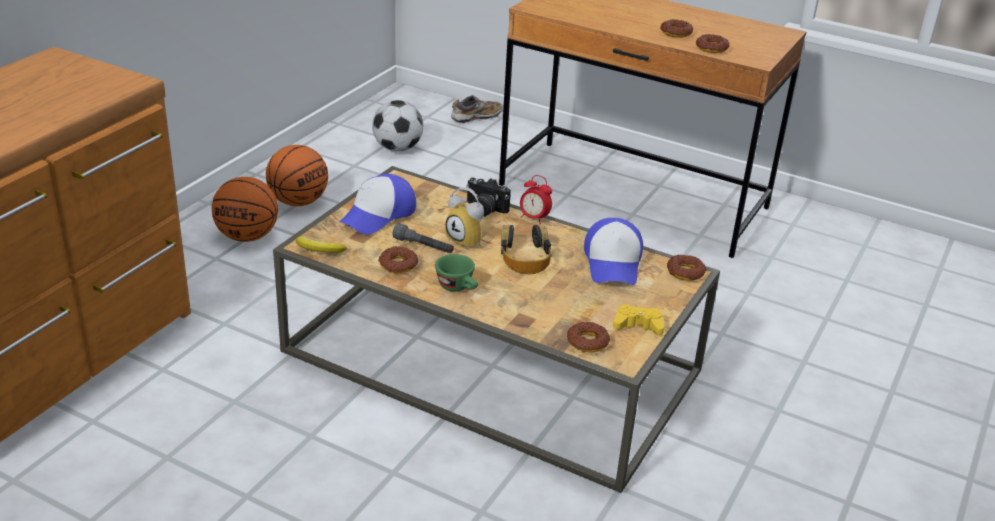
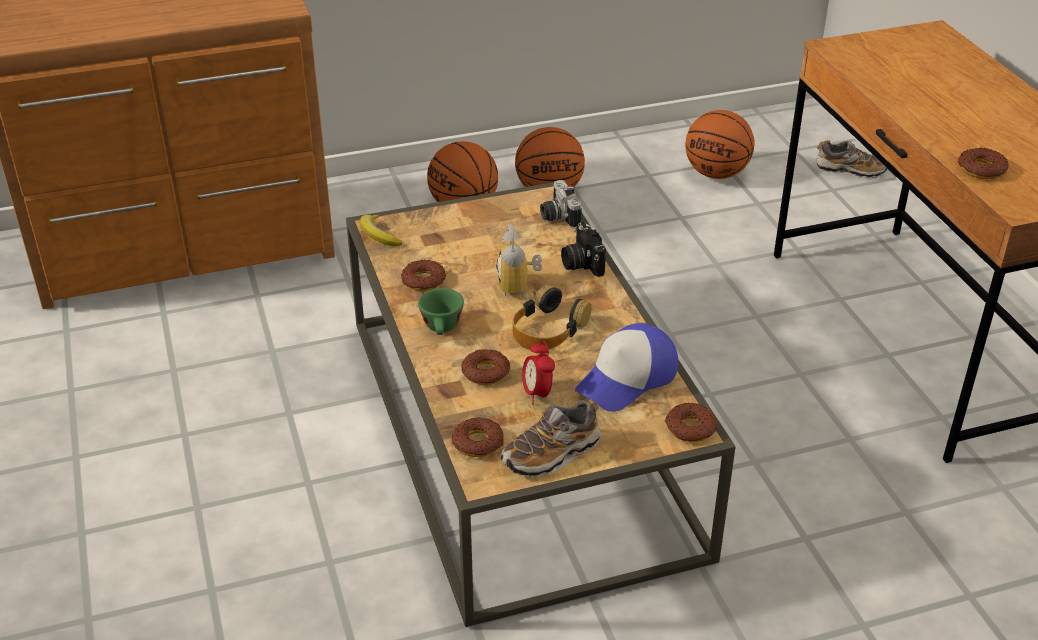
camera: 45 degrees right, 5 degrees up
(378, 215) = (476, 225): cap -> none
(397, 148) = (716, 173): football -> basketball
(423, 246) = (470, 274): grey flashlight -> none
(425, 188) = (557, 217): none -> camera
(534, 218) = (617, 294): alarm clock -> alarm clock (537, 393)
(638, 325) = (551, 454): yellow game controller -> shoe
(676, 33) = (967, 134): donut -> donut (485, 372)

